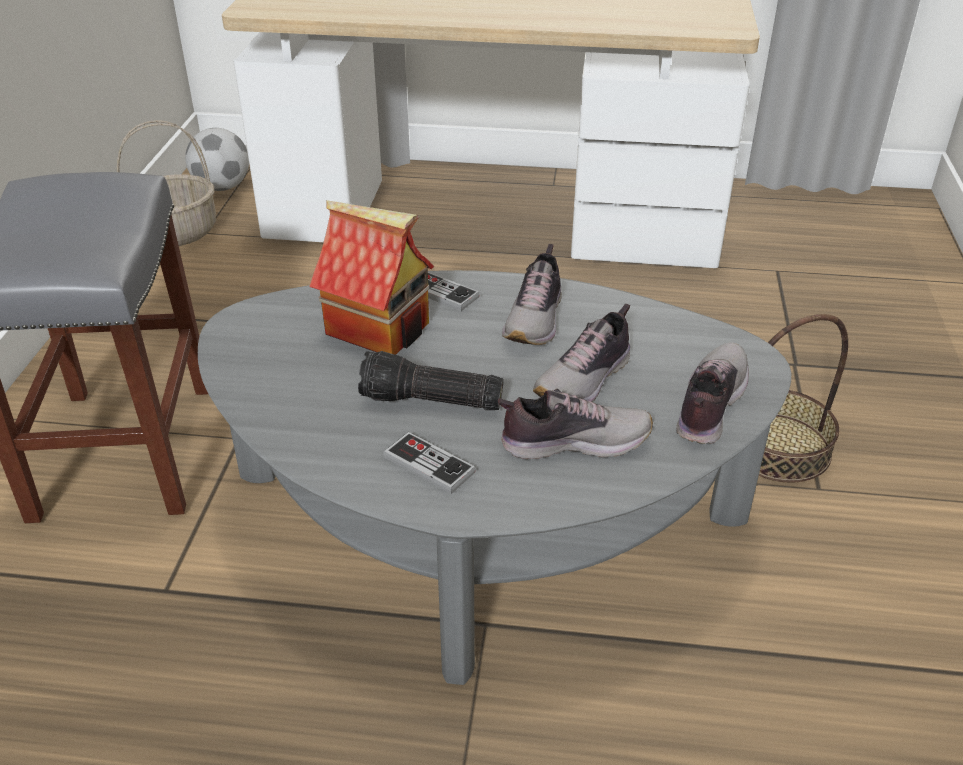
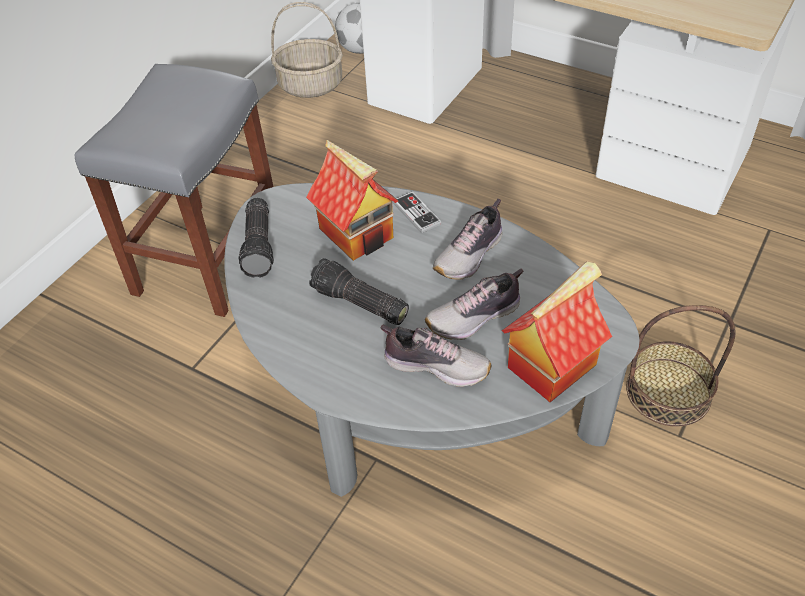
camera: 25 degrees right, 10 degrees up
(255, 370) = (260, 246): none -> flashlight
(429, 465) = (331, 353): game controller -> none
(708, 405) = (551, 364): shoe -> toy house

